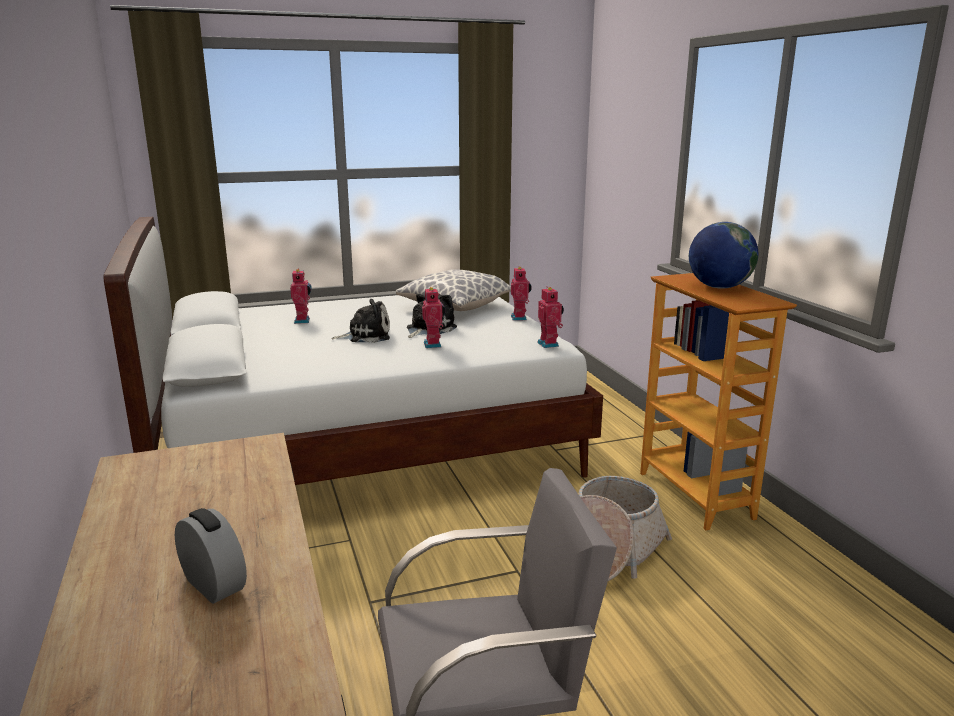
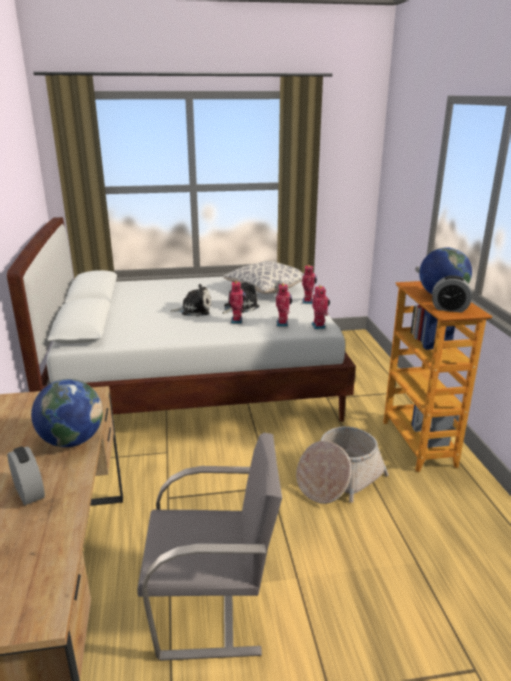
camera: 10 degrees right, 5 degrees up
(255, 507) = (72, 441): none -> globe
(303, 321) = (157, 295): toy robot -> toy robot (283, 324)
(738, 299) = (449, 309): none -> alarm clock

